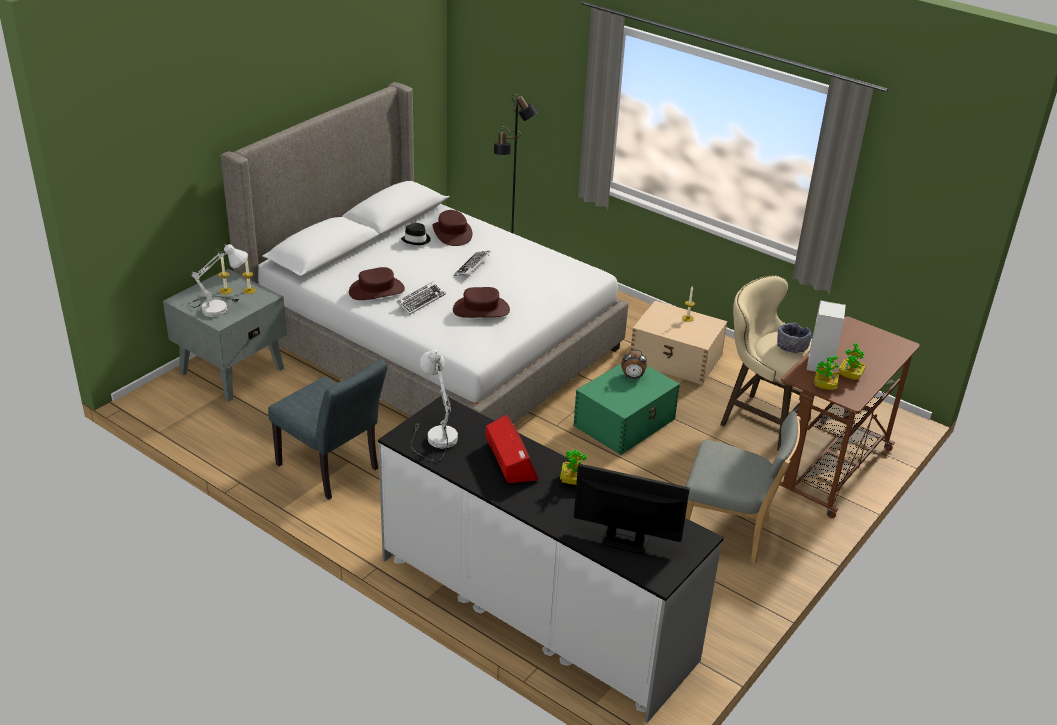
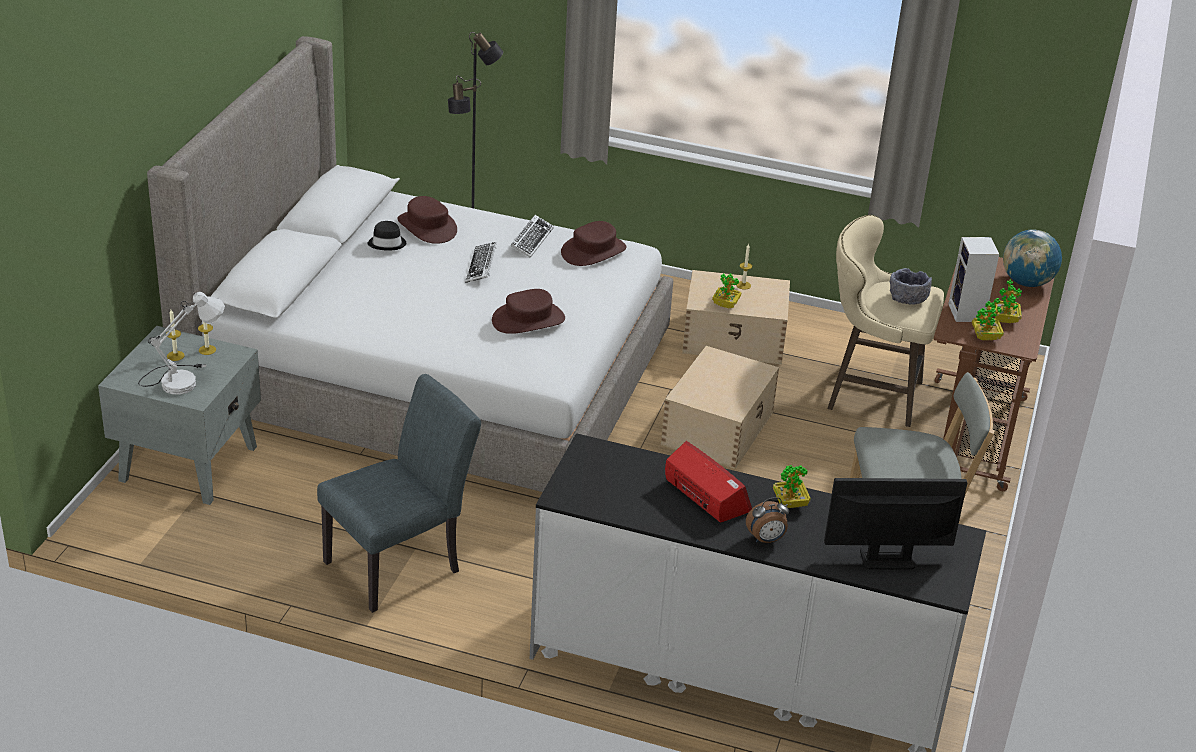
camera: 20 degrees left, 0 degrees up
(333, 470) = (401, 563): grey chair -> grey chair turned 60 degrees counterclockwise
(376, 290) = (381, 319): brown hat -> brown hat (593, 251)
(421, 301) = (446, 322): keyboard -> keyboard (531, 240)
(432, 437) = (599, 488): white table lamp -> none
(625, 422) = (718, 428): green storage box -> beige storage box
(632, 377) = (721, 370): alarm clock -> alarm clock (766, 539)
(665, 330) = (725, 304): none -> potted plant
(887, 351) = (1026, 283): none -> globe

